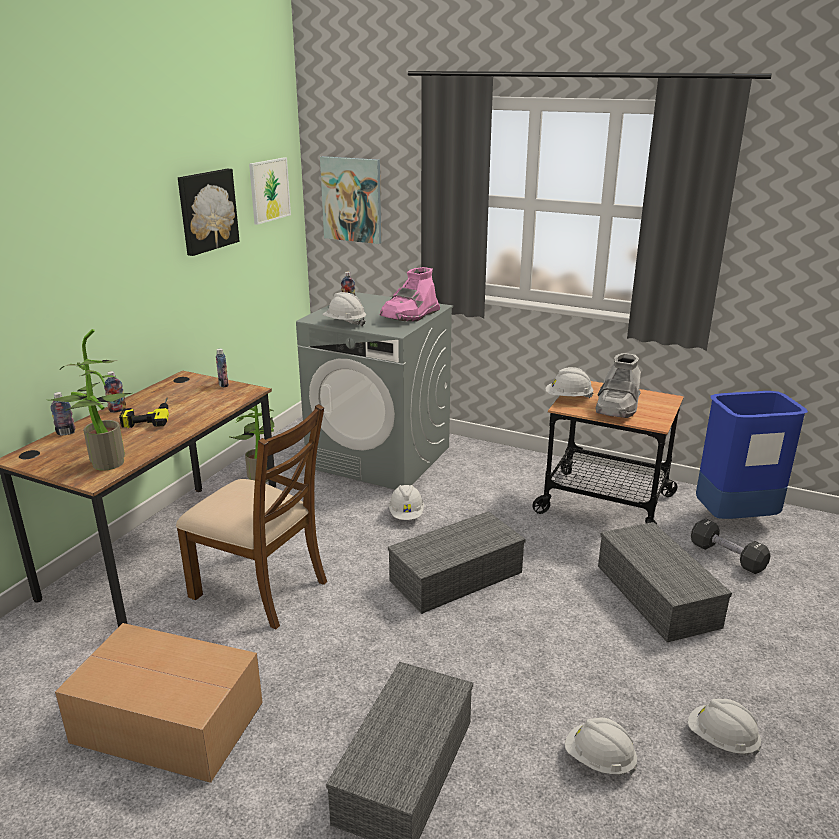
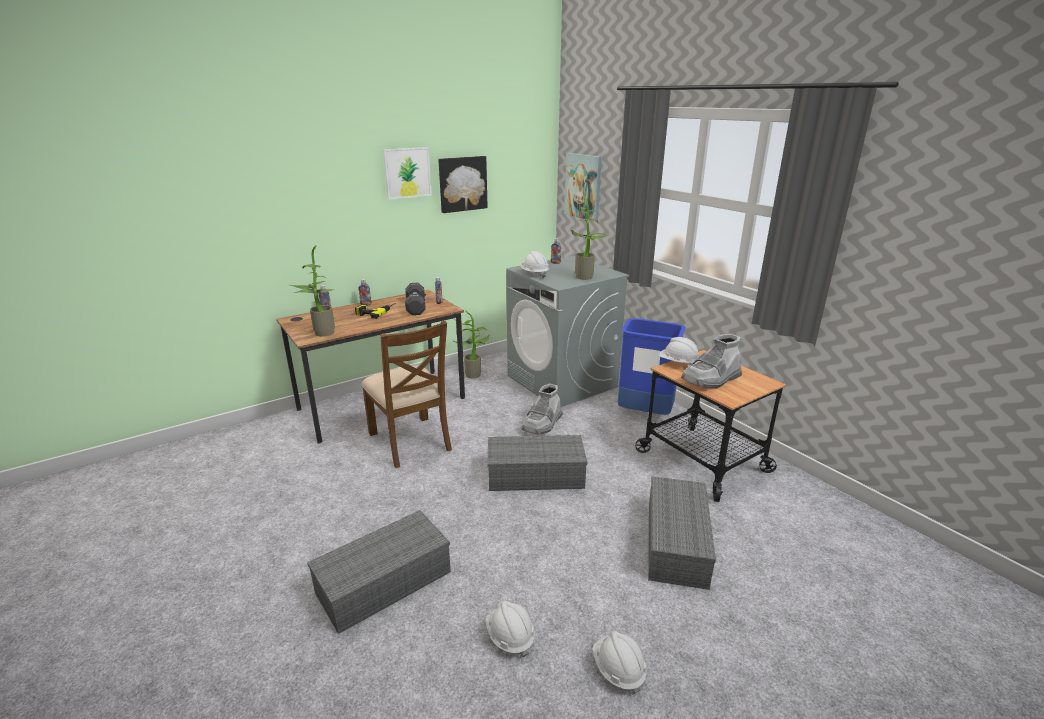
camera: 30 degrees right, 0 degrees up
(166, 720) = (294, 497): cardboard box -> none
(269, 190) = (522, 174): picture -> picture (407, 173)
(406, 514) = (542, 424): white hard hat -> grey boot
(410, 316) = (586, 277): pink boot -> potted plant
(727, 557) = (773, 536): black dumbbell -> black dumbbell (415, 307)
(734, 519) = (814, 509): blue trash can -> blue trash can (644, 413)

